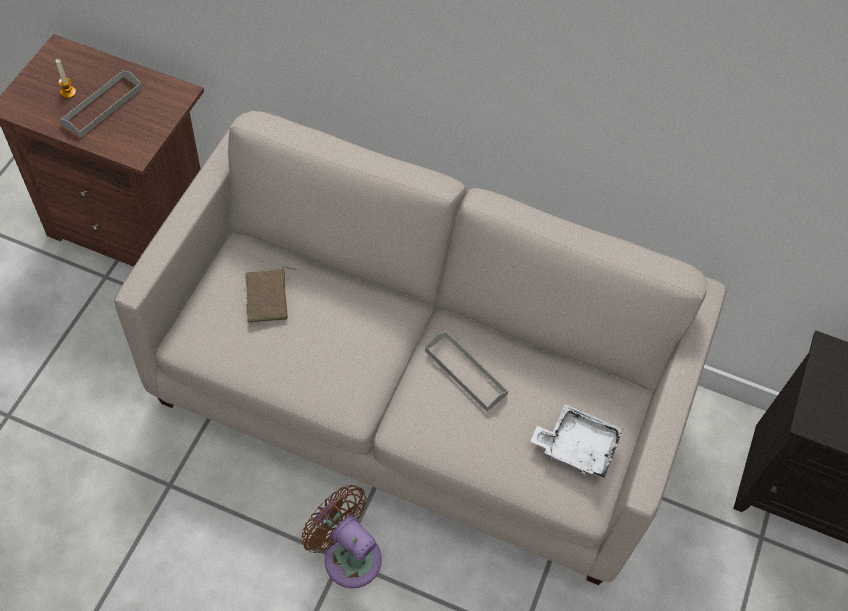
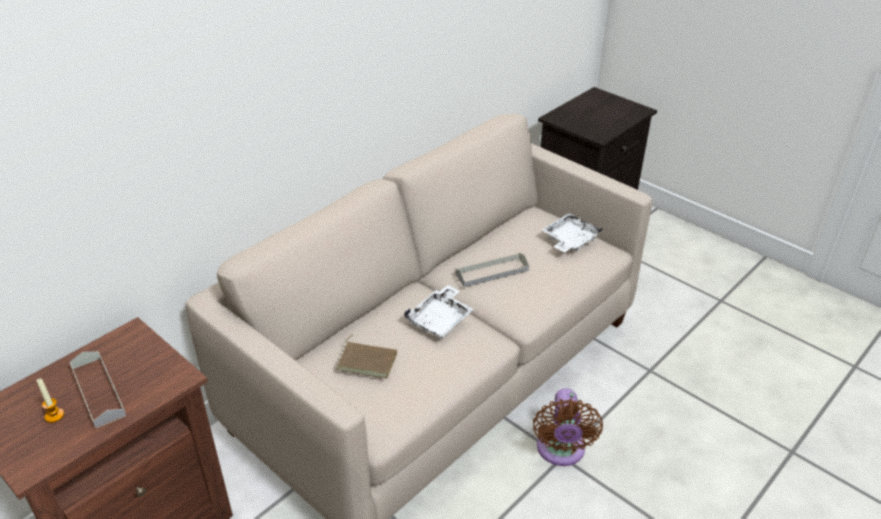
camera: 65 degrees left, 20 degrees down
(348, 555) = (560, 451): brown fan -> brown fan turned 60 degrees counterclockwise
(356, 343) = (440, 320): none -> white tray

